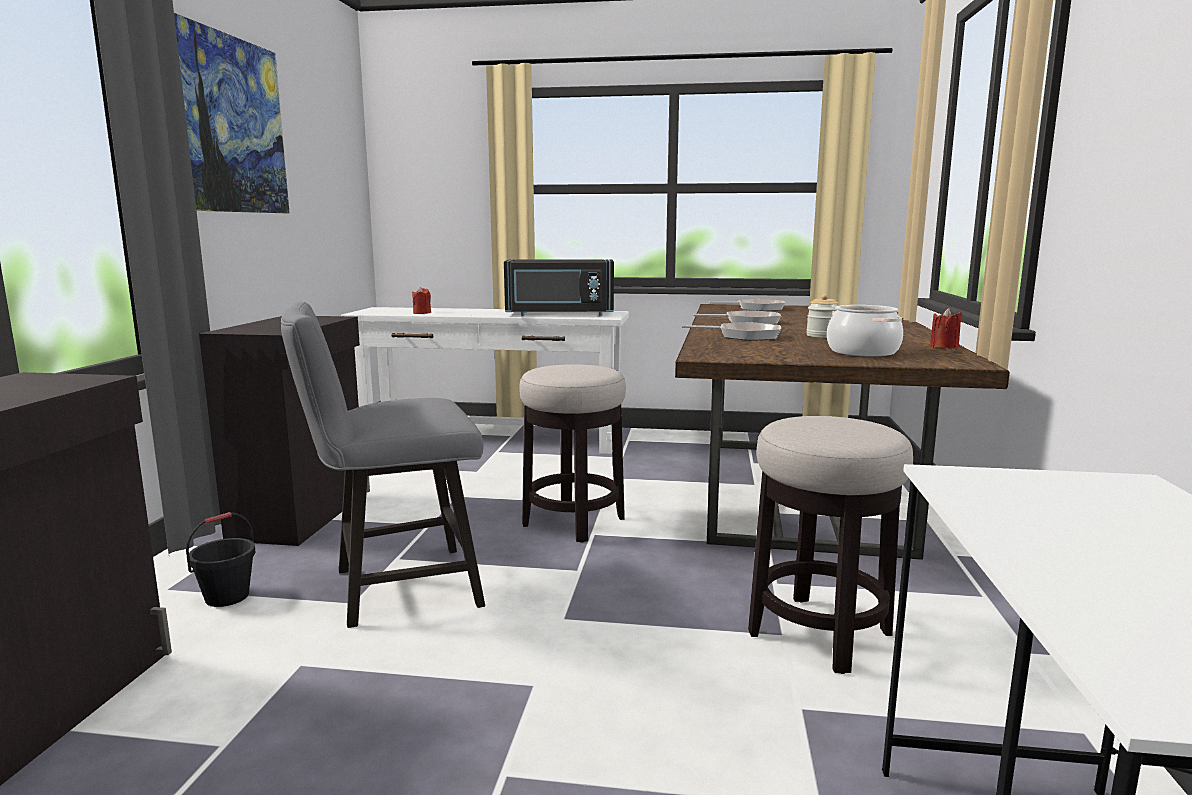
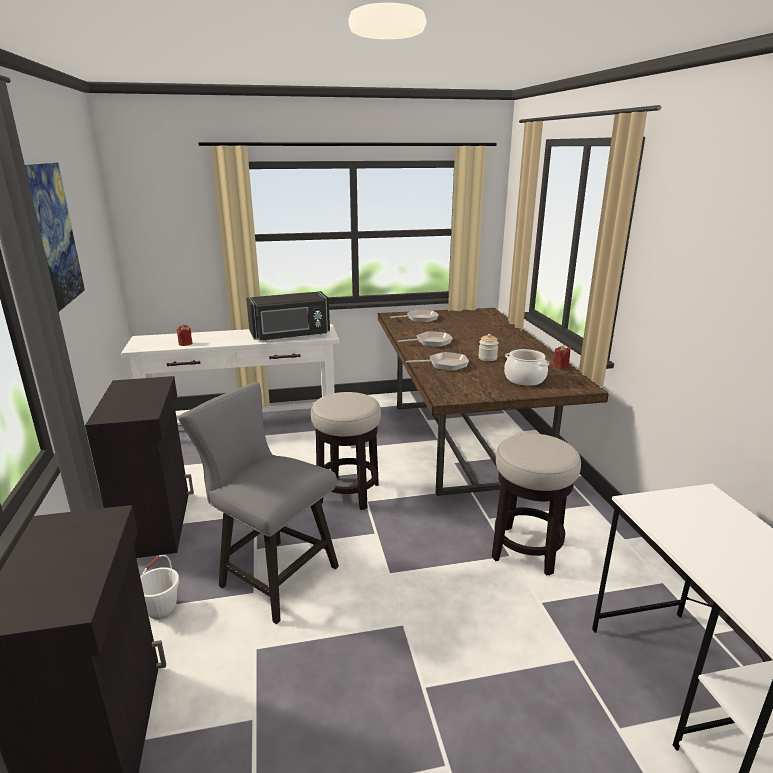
camera: 20 degrees left, 10 degrees up
(227, 597) = (161, 608): black bucket -> white bucket
(394, 589) = (272, 574): grey chair -> grey chair turned 75 degrees clockwise

